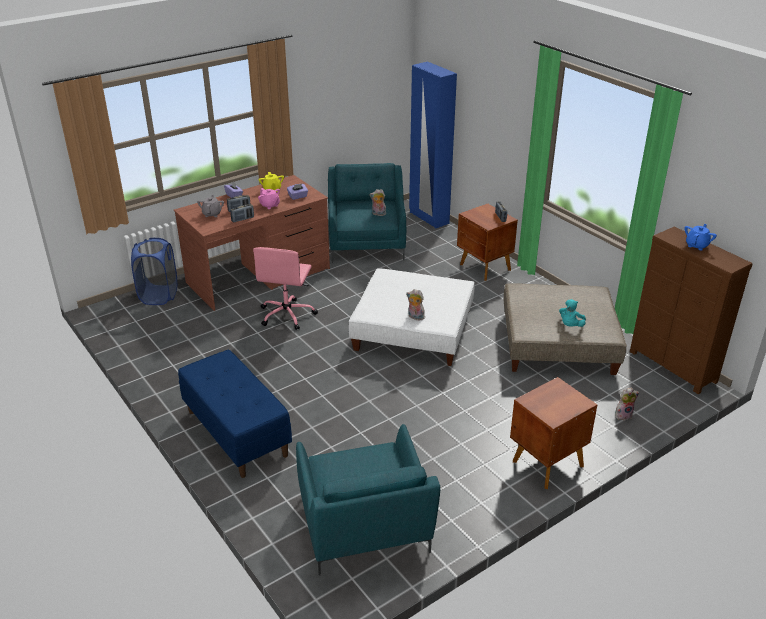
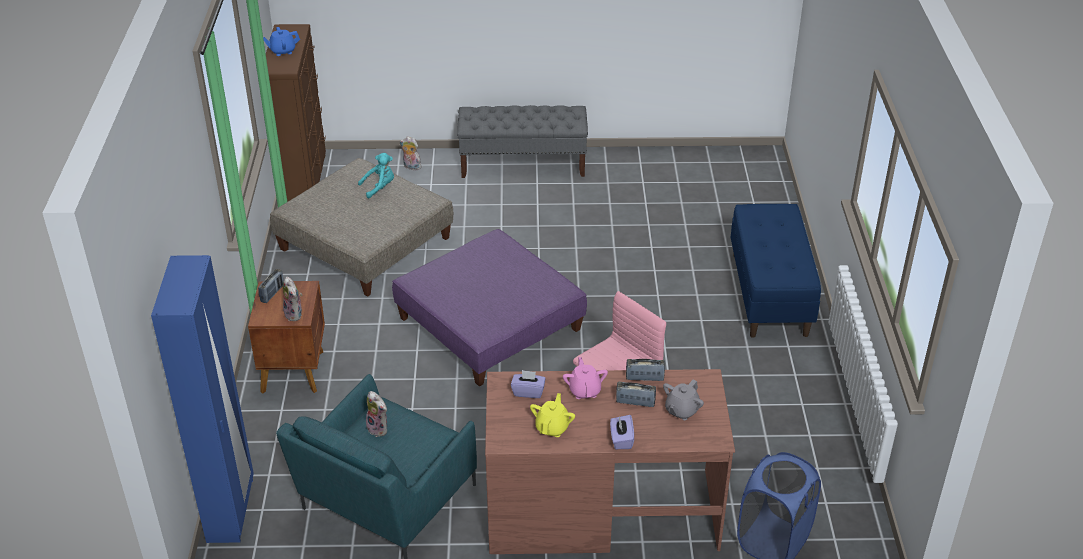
camera: 145 degrees left, 5 degrees up
(364, 529) = (710, 182): turquoise armchair -> none
(413, 330) = (489, 324): white ottoman -> purple ottoman
(415, 317) = (513, 263): plush toy -> plush toy (295, 314)
(546, 463) = (523, 164): brown nightstand -> grey bench

